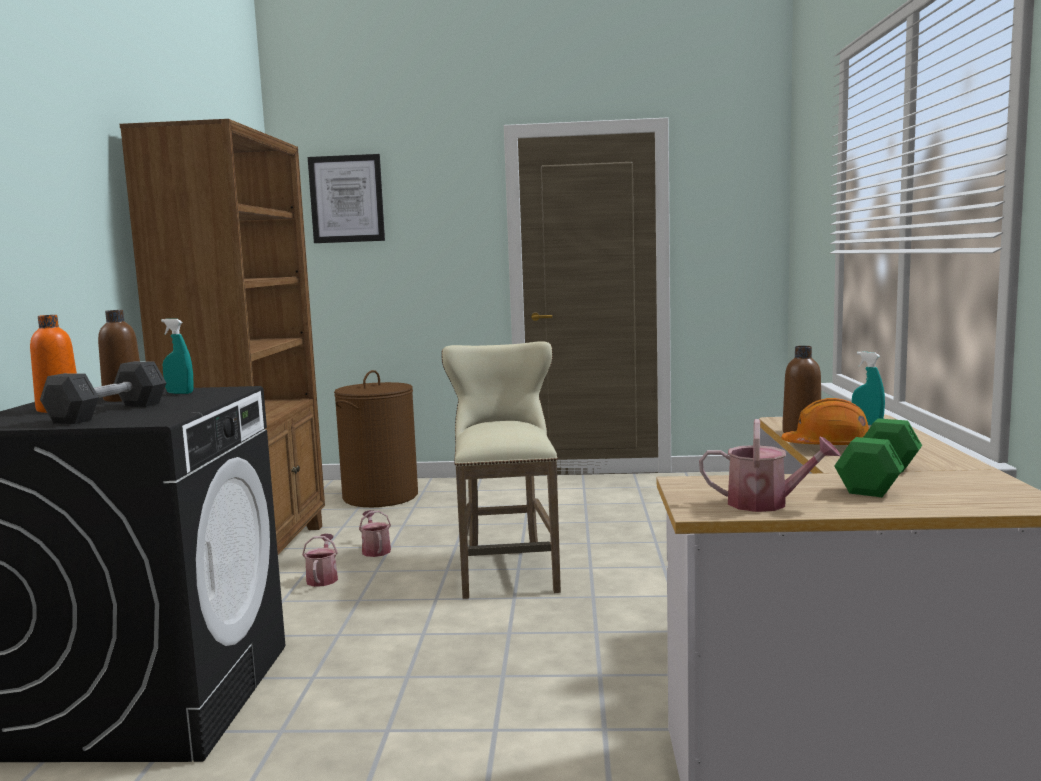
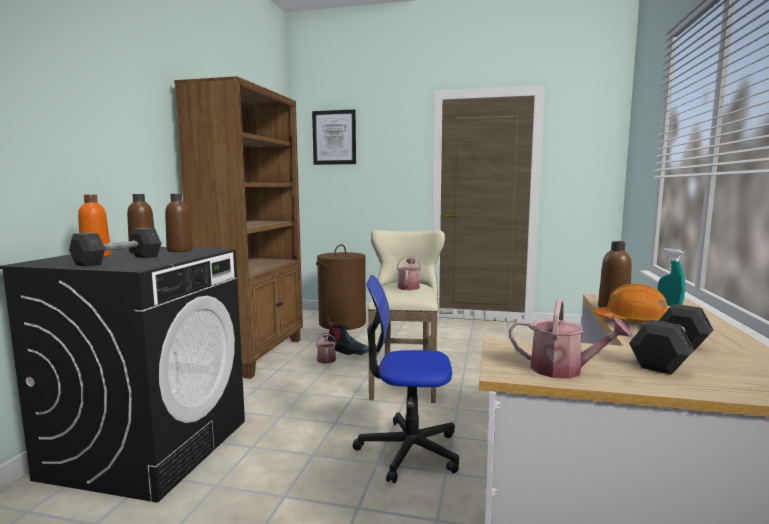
camera: 10 degrees right, 0 degrees up
(180, 393) = (180, 250): turquoise spray bottle -> brown bottle
(323, 578) = (287, 375): watering can -> watering can (408, 287)
(402, 535) = (346, 350): none -> boot
(541, 655) = (408, 450): none -> office chair
(879, 480) = (671, 356): green dumbbell -> grey dumbbell

